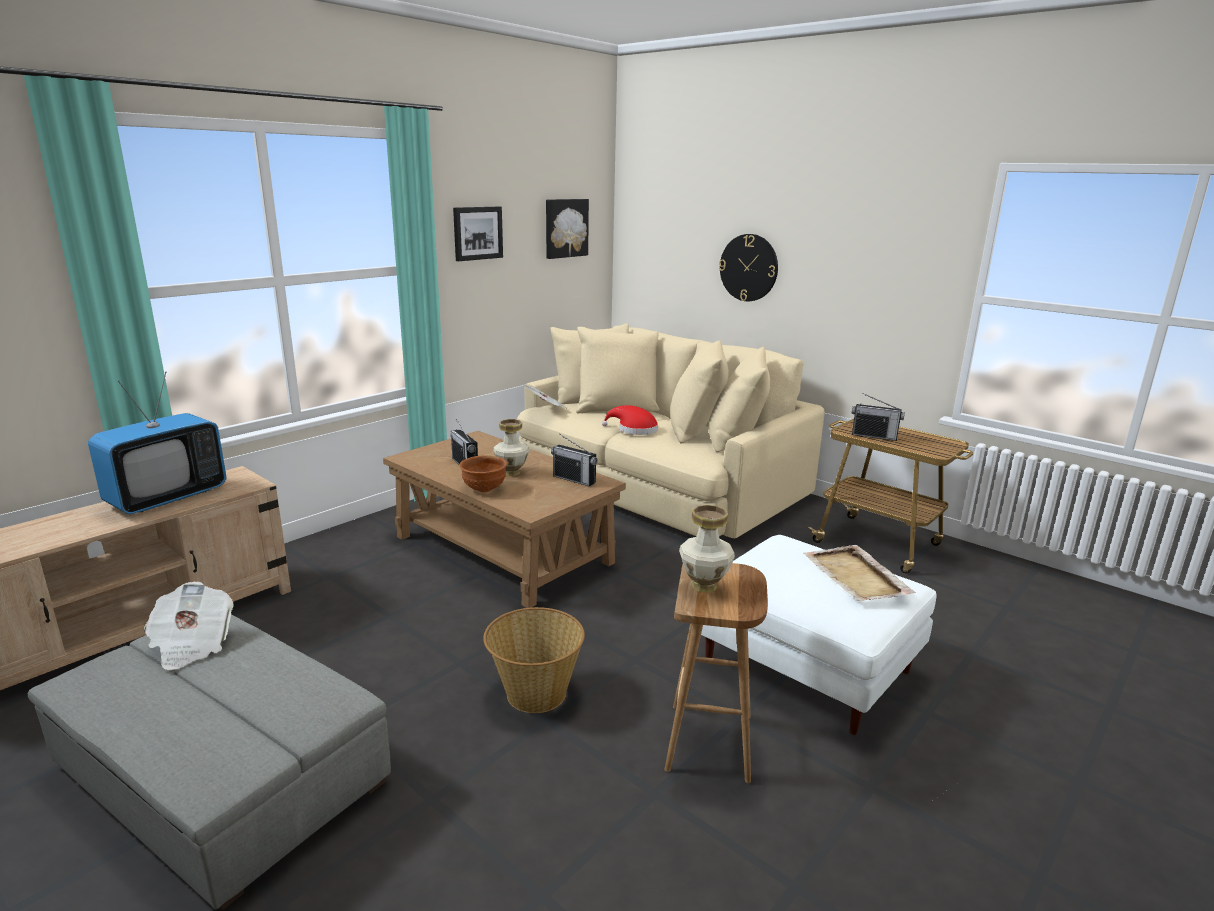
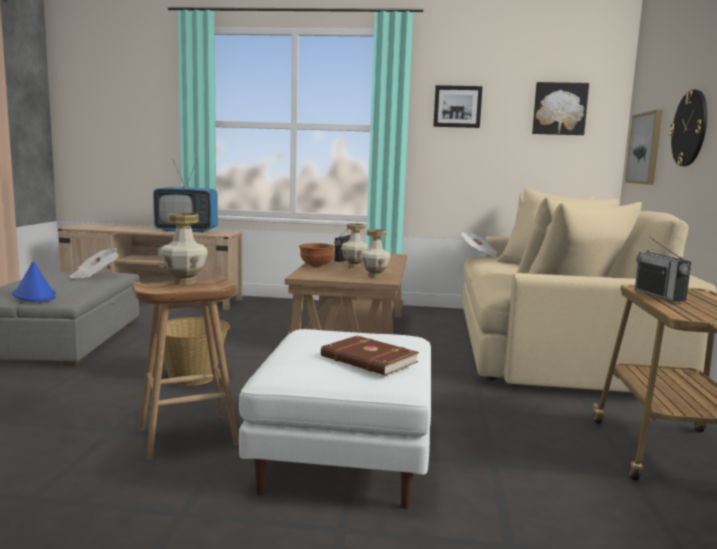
camera: 55 degrees right, 10 degrees down
(270, 725) = (34, 295): none -> blue hat
(574, 479) = (375, 276): radio -> vase
(634, 429) = (505, 273): red hat -> none
(662, 272) = (645, 148): none -> picture
(856, 577) = (368, 360): beige tray -> brown book

